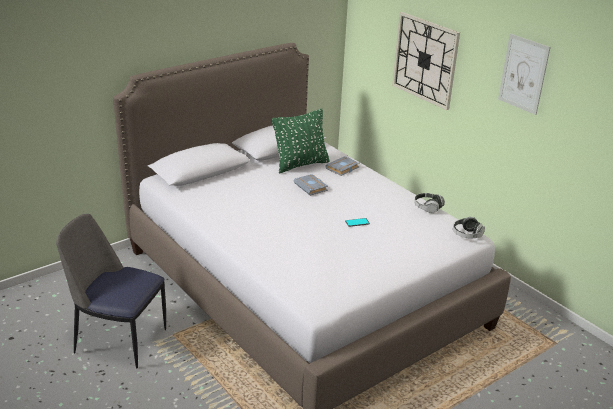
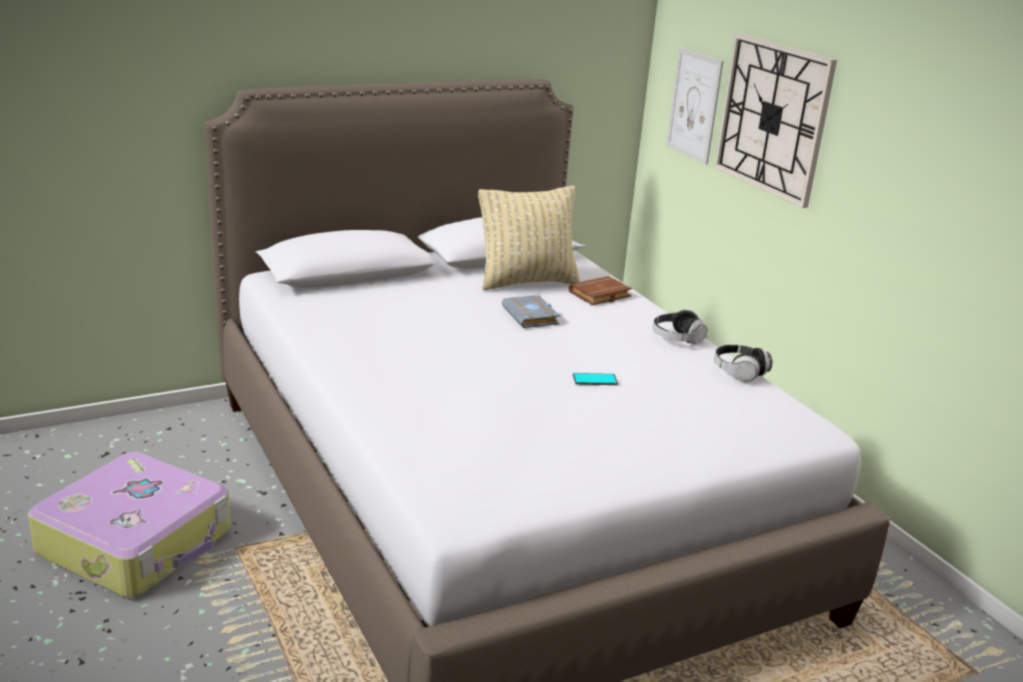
camera: 10 degrees right, 5 degrees down
(118, 339) = (138, 542): chair -> suitcase
(300, 164) = (526, 282): green pillow -> beige pillow
(342, 168) = (600, 295): grey book -> brown book
(467, 235) = (805, 425): headphones -> headphones (677, 339)
(523, 74) = (950, 130): picture -> picture (694, 105)

